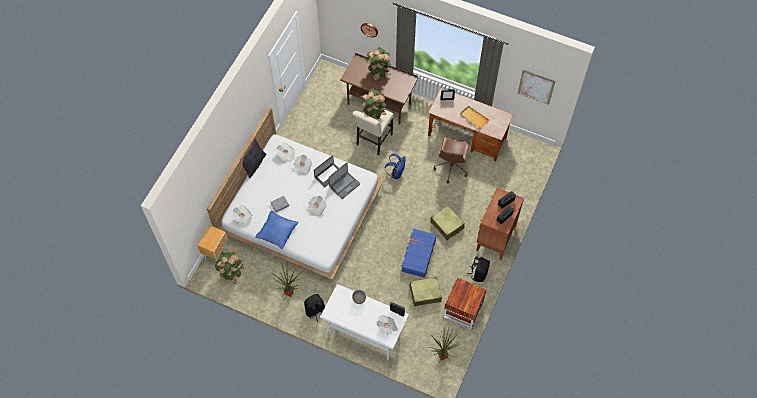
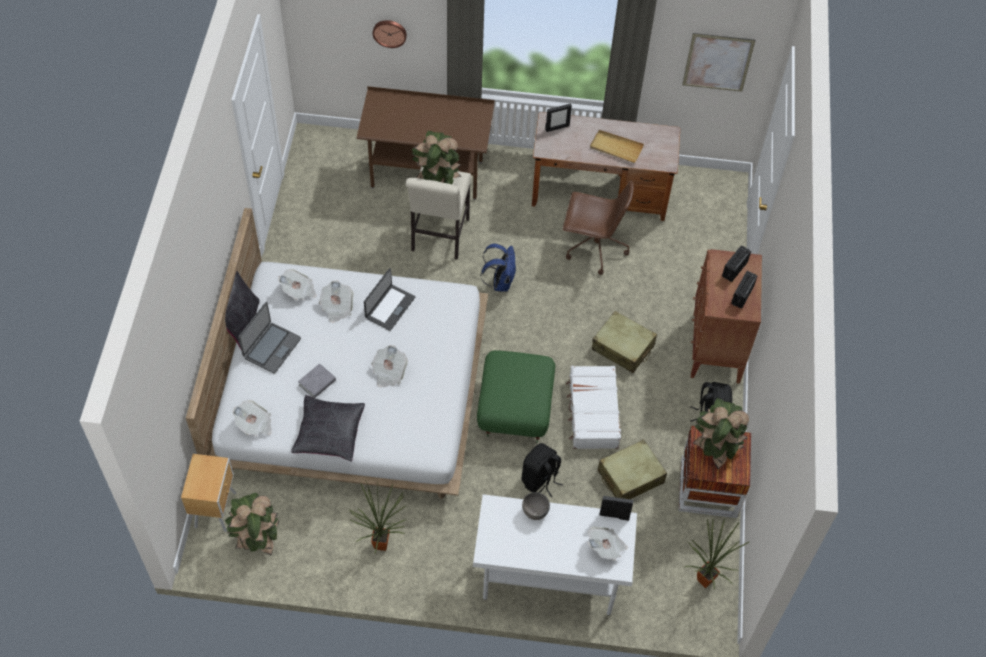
camera: 20 degrees left, 5 degrees down
(277, 232) = (329, 433): blue pillow -> black pillow
(315, 311) = (442, 564): black backpack -> black backpack (540, 479)
(344, 185) = (425, 318): laptop -> laptop (271, 348)
(378, 73) = (422, 111): potted plant -> potted plant (715, 449)
(379, 242) = (514, 409): none -> green ottoman
(418, 255) = (592, 412): blue suitcase -> white suitcase
(451, 167) = (592, 248): brown office chair -> brown office chair turned 75 degrees counterclockwise

